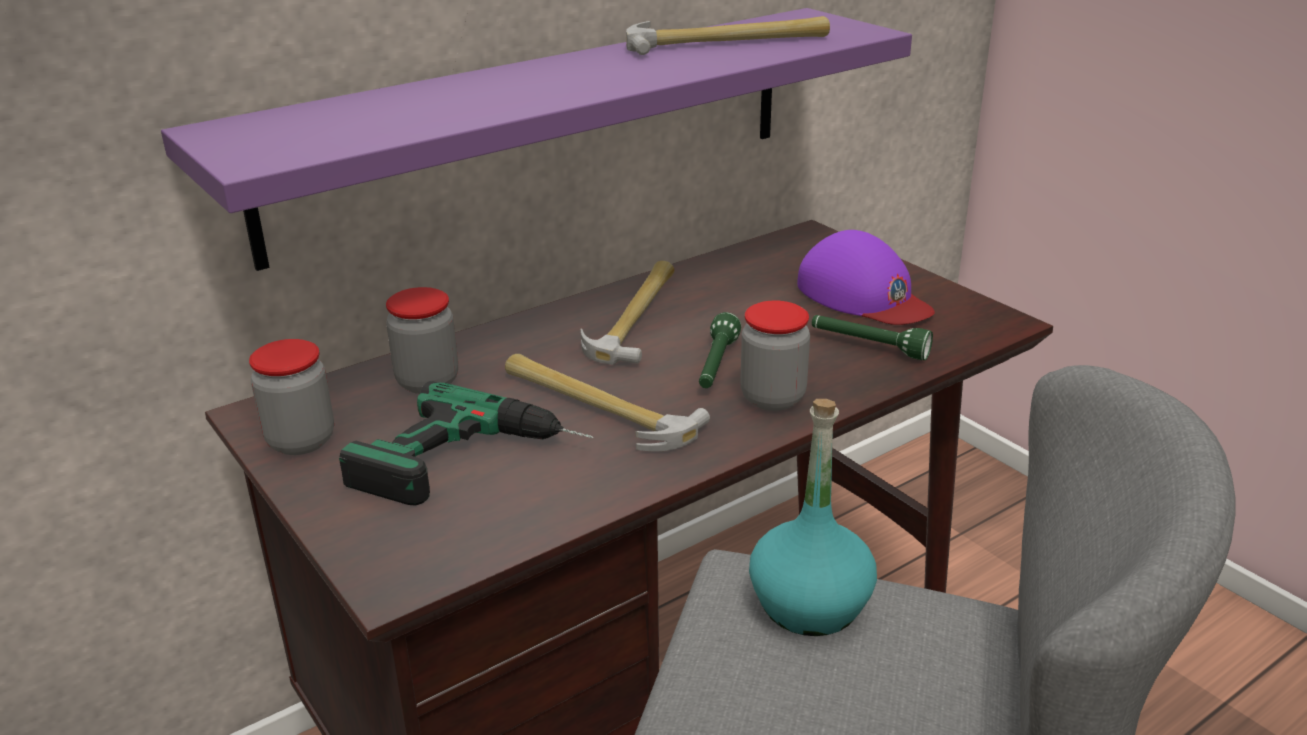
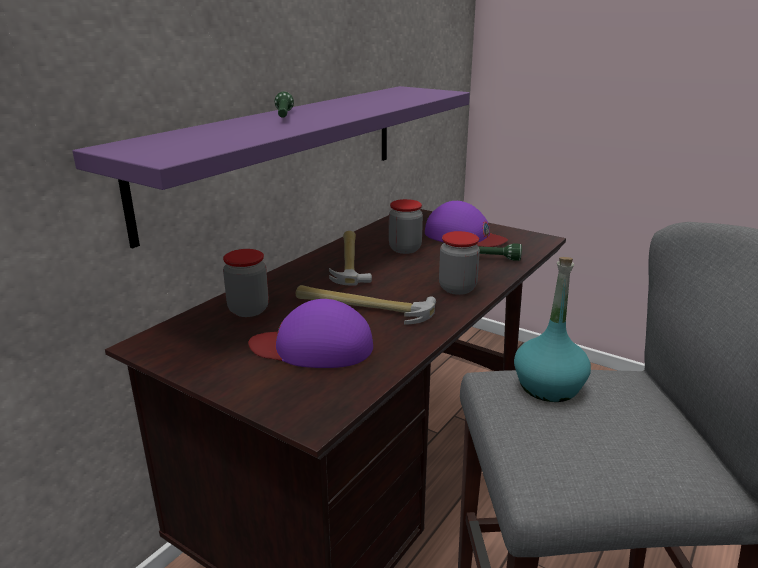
camera: 20 degrees left, 5 degrees down
(301, 441) = (188, 354): jar -> jar (405, 249)
(475, 463) = (313, 347): power drill -> purple cap
(716, 366) = (414, 278): green flashlight -> green flashlight (284, 117)
(727, 43) = (380, 98): hammer -> none

